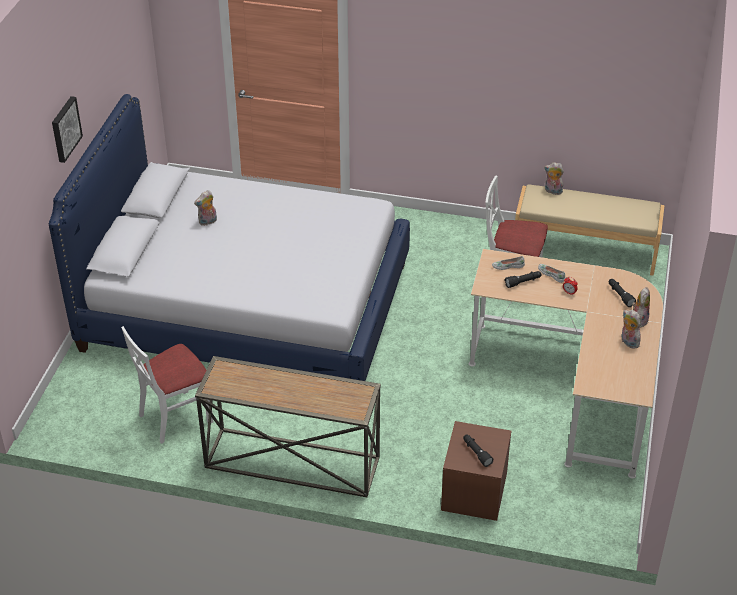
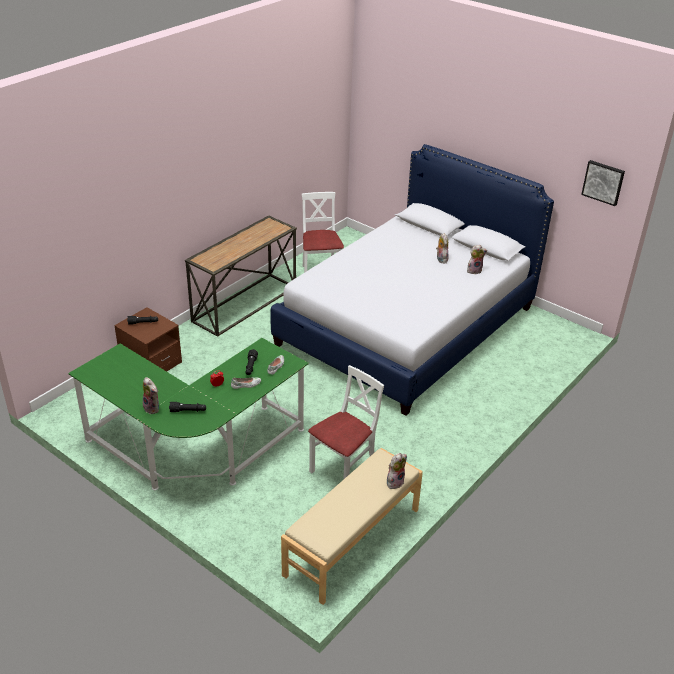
camera: 115 degrees right, 5 degrees down
(65, 129) = (469, 129): picture -> picture (603, 182)
(574, 385) = (195, 451): beige desk -> green desk
(628, 342) = (136, 391): plush toy -> plush toy (474, 270)

